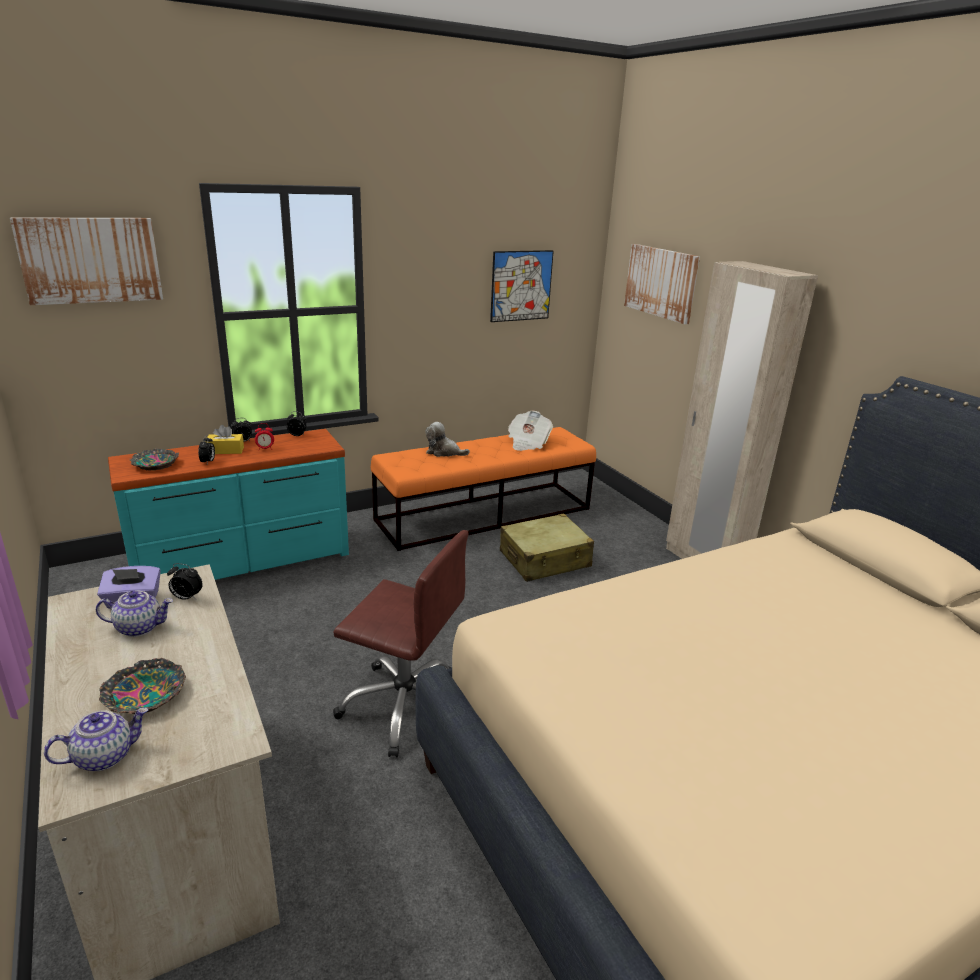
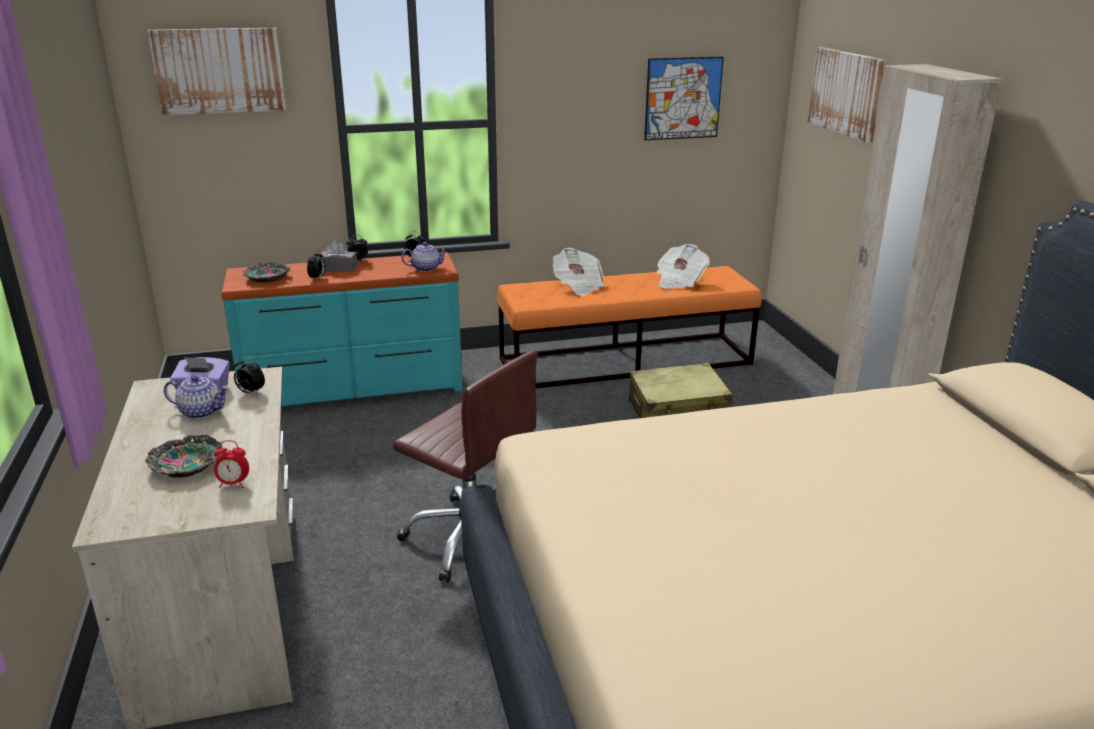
camera: 15 degrees right, 0 degrees up
(104, 756) = (138, 504): teapot -> teapot (426, 268)
(225, 450) = (338, 268): yellow tissue box -> grey tissue box
(265, 449) = (377, 269): alarm clock -> alarm clock (233, 484)
(444, 452) = (578, 286): plush toy -> newspaper

